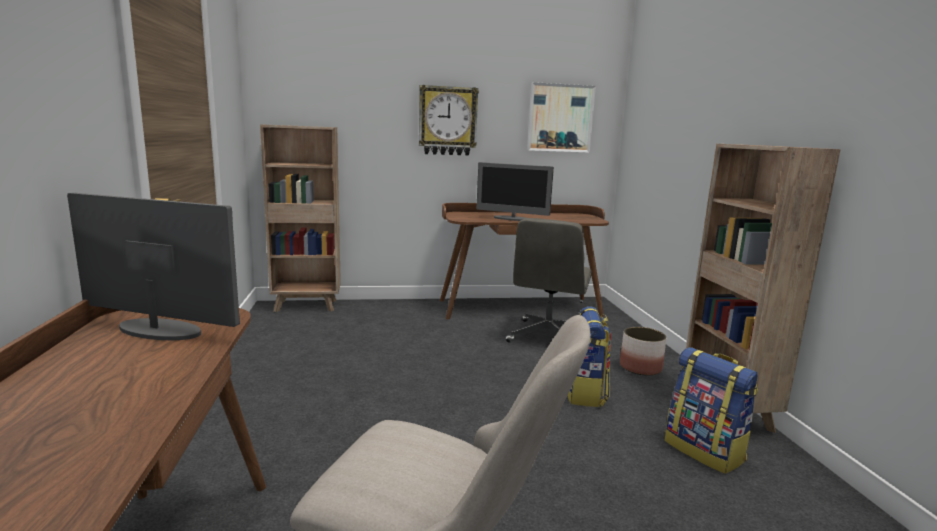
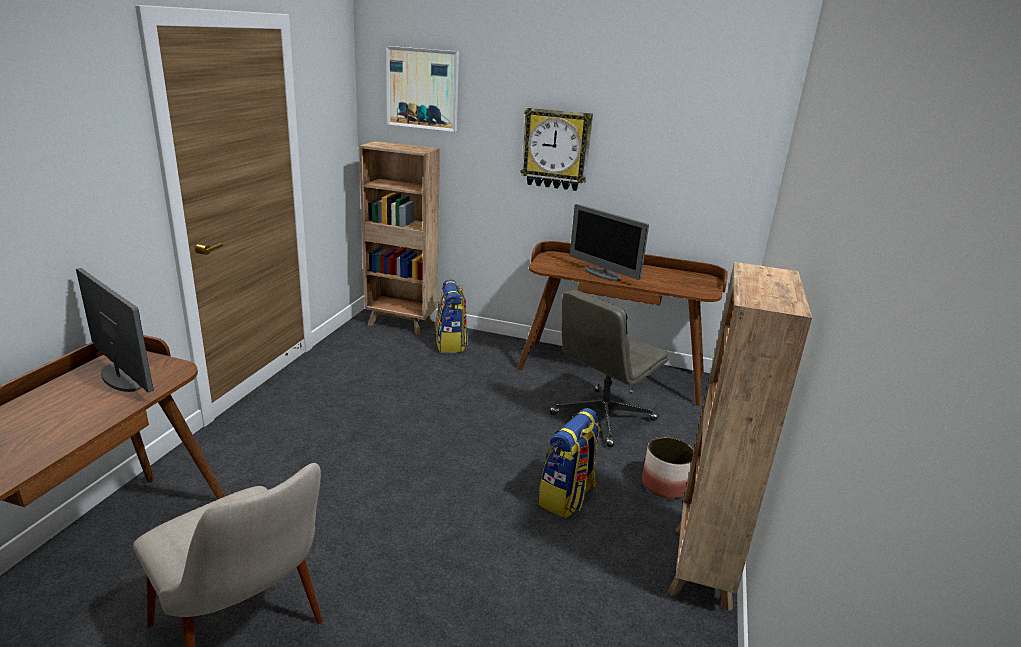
camera: 25 degrees right, 10 degrees up
(560, 118) = (695, 155): picture -> picture (423, 89)
(705, 451) = (619, 601): backpack -> backpack (451, 344)

